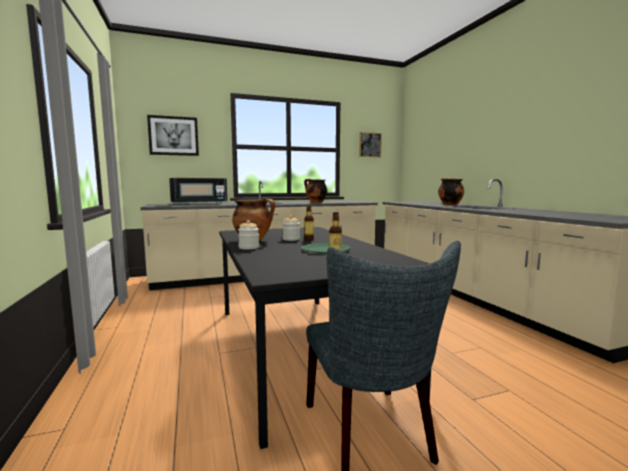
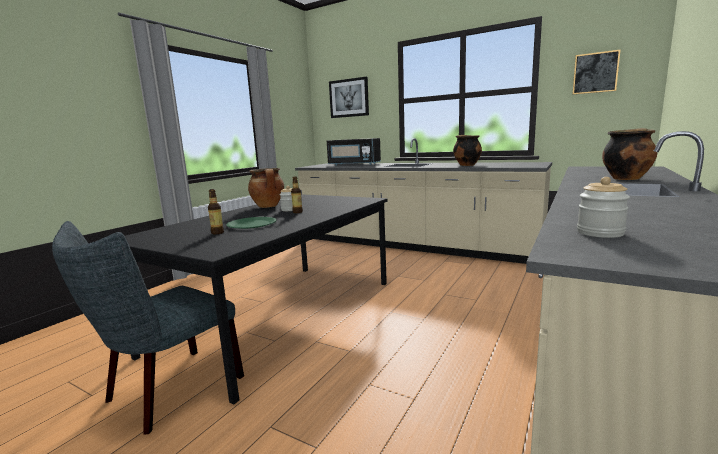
camera: 50 degrees right, 5 degrees up
(249, 247) = (232, 213): jar -> jar (600, 233)

